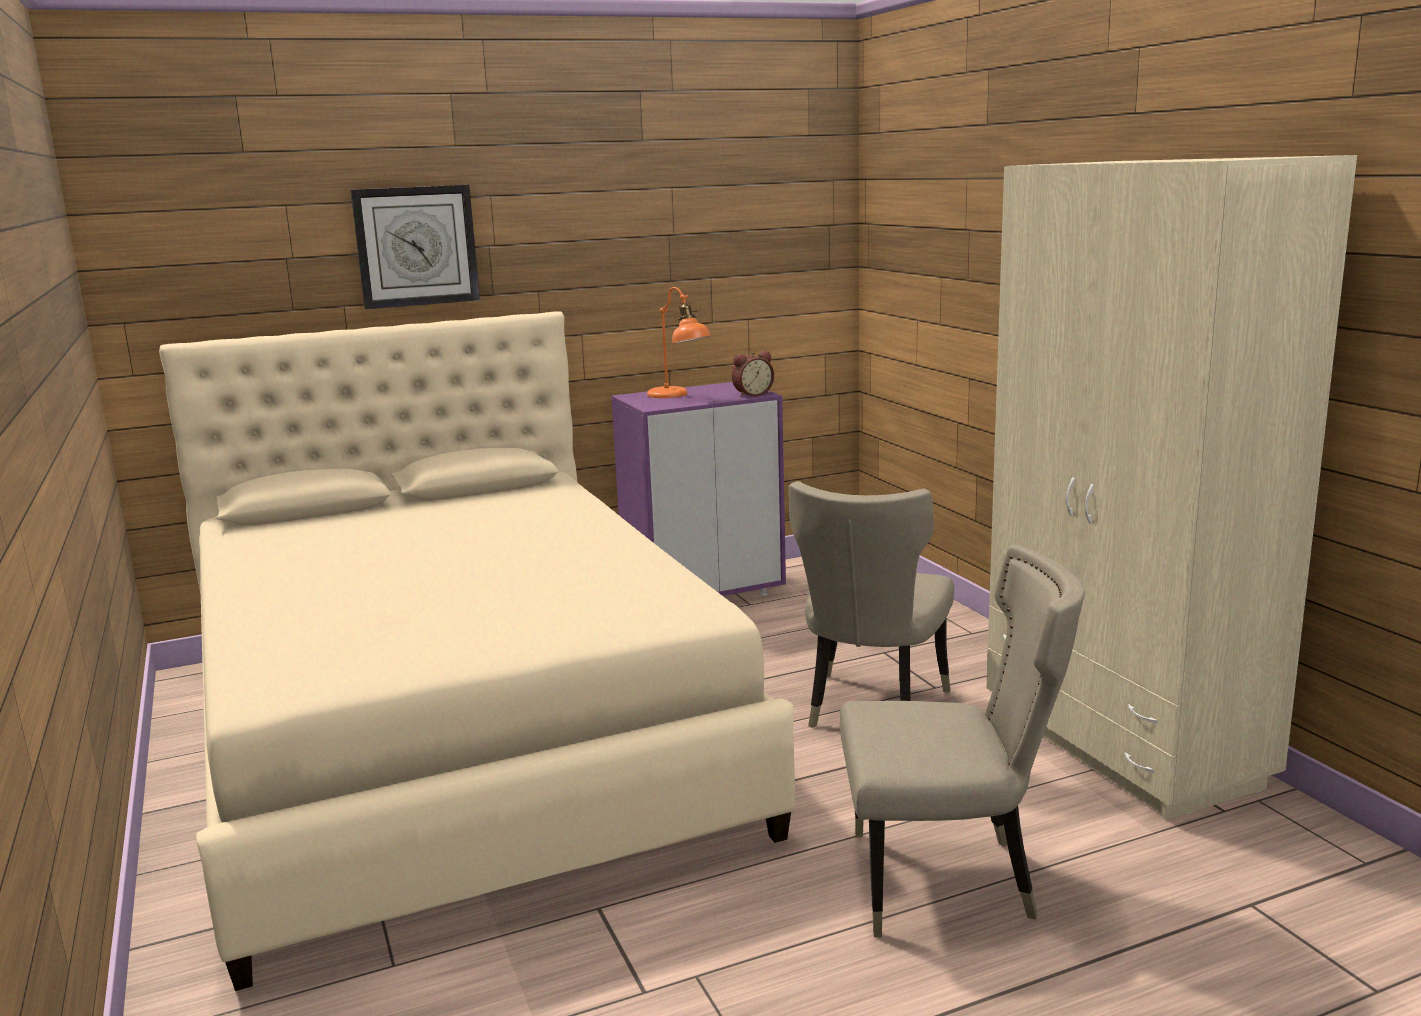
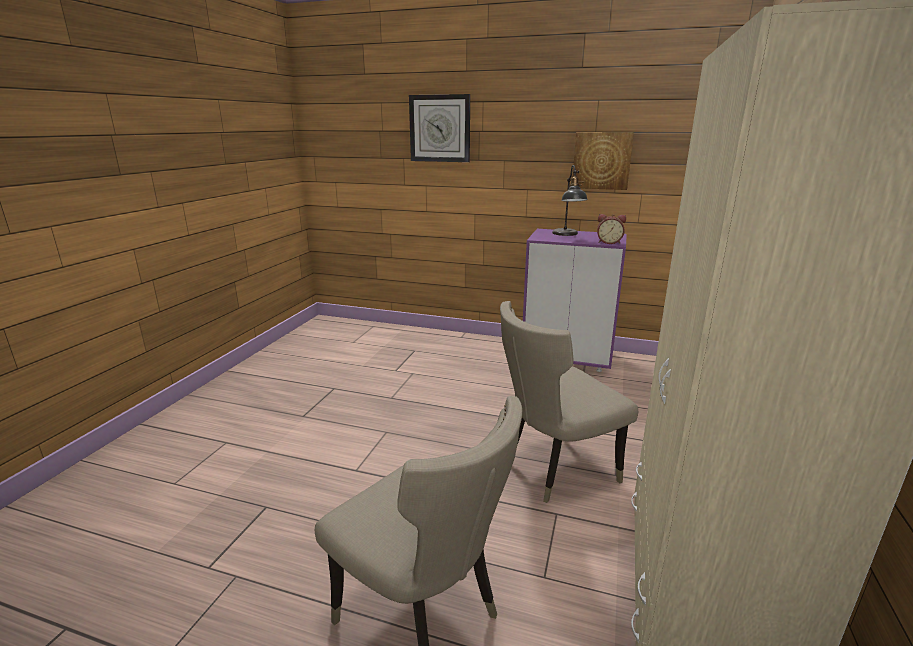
camera: 40 degrees right, 5 degrees up
(457, 736) = (356, 387): beige bed -> none
(679, 396) = (568, 235): orange table lamp -> grey table lamp
(689, 276) = (601, 160): none -> picture

